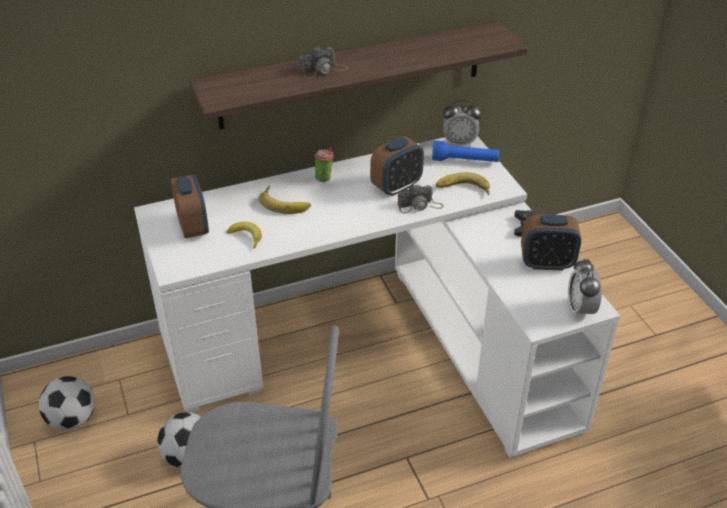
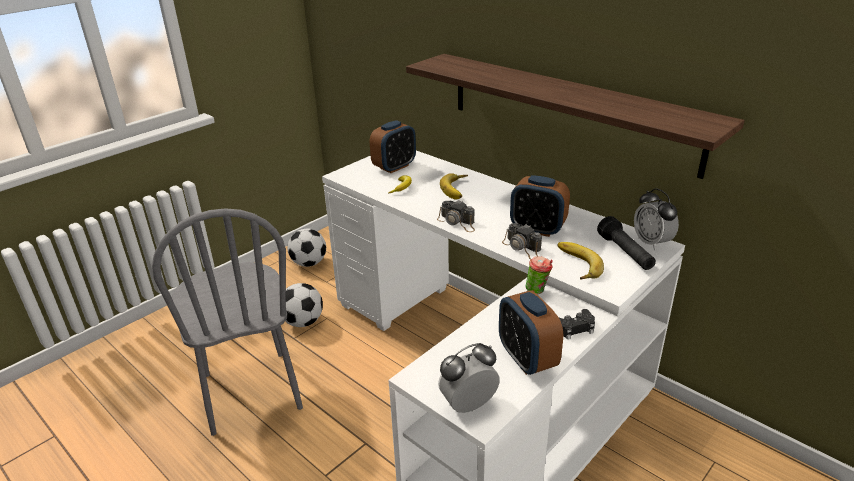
camera: 65 degrees right, 10 degrees down
(324, 70) = (519, 80): camera -> camera (457, 222)
(324, 178) = (509, 195): cup -> cup (538, 291)
(465, 161) = (625, 253): blue flashlight -> black flashlight

